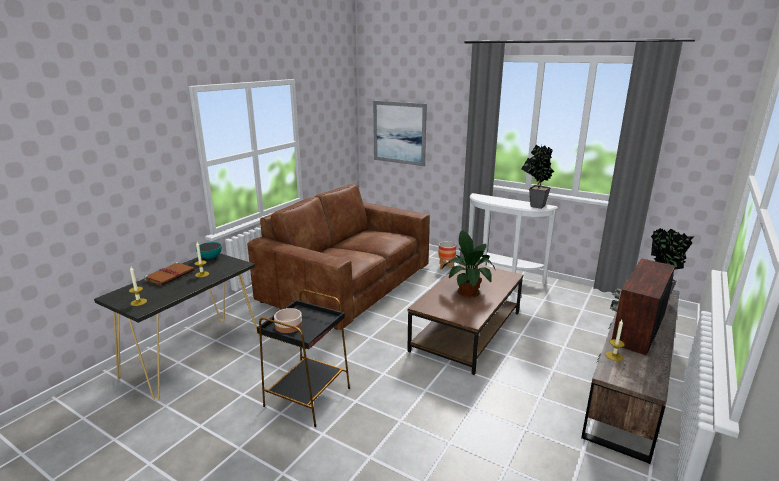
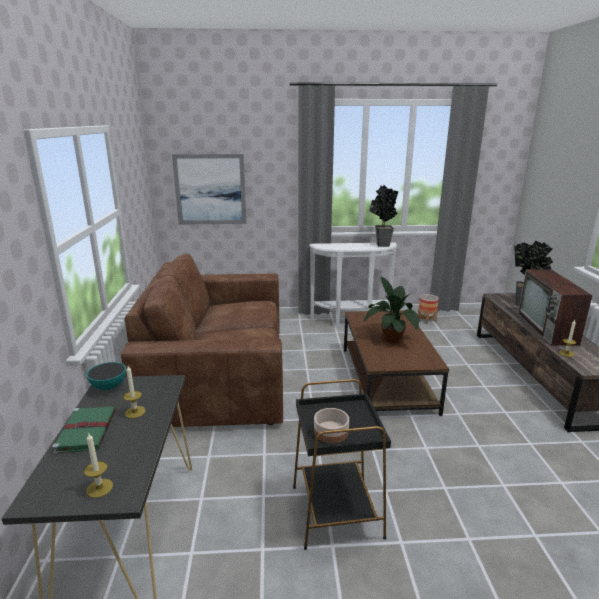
camera: 35 degrees left, 0 degrees up
(170, 275) = (87, 430): brown book -> green book
(446, 266) = (294, 325): planter -> planter (426, 320)

